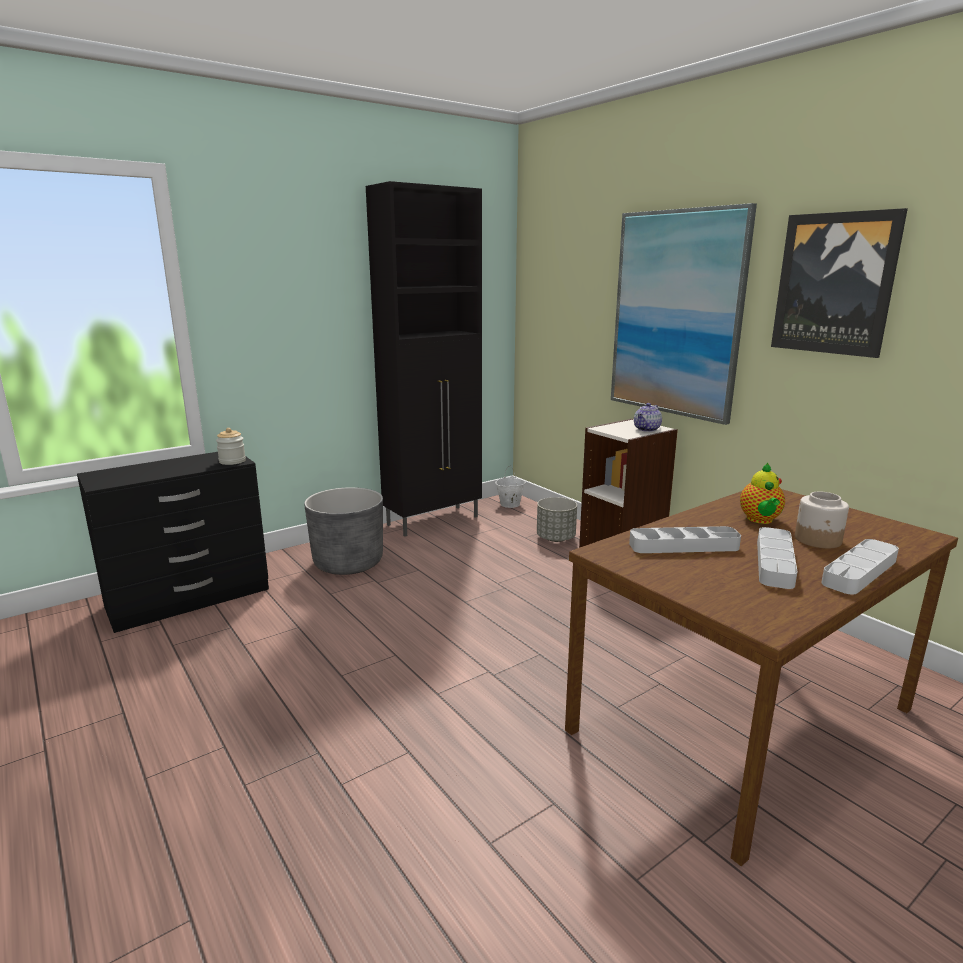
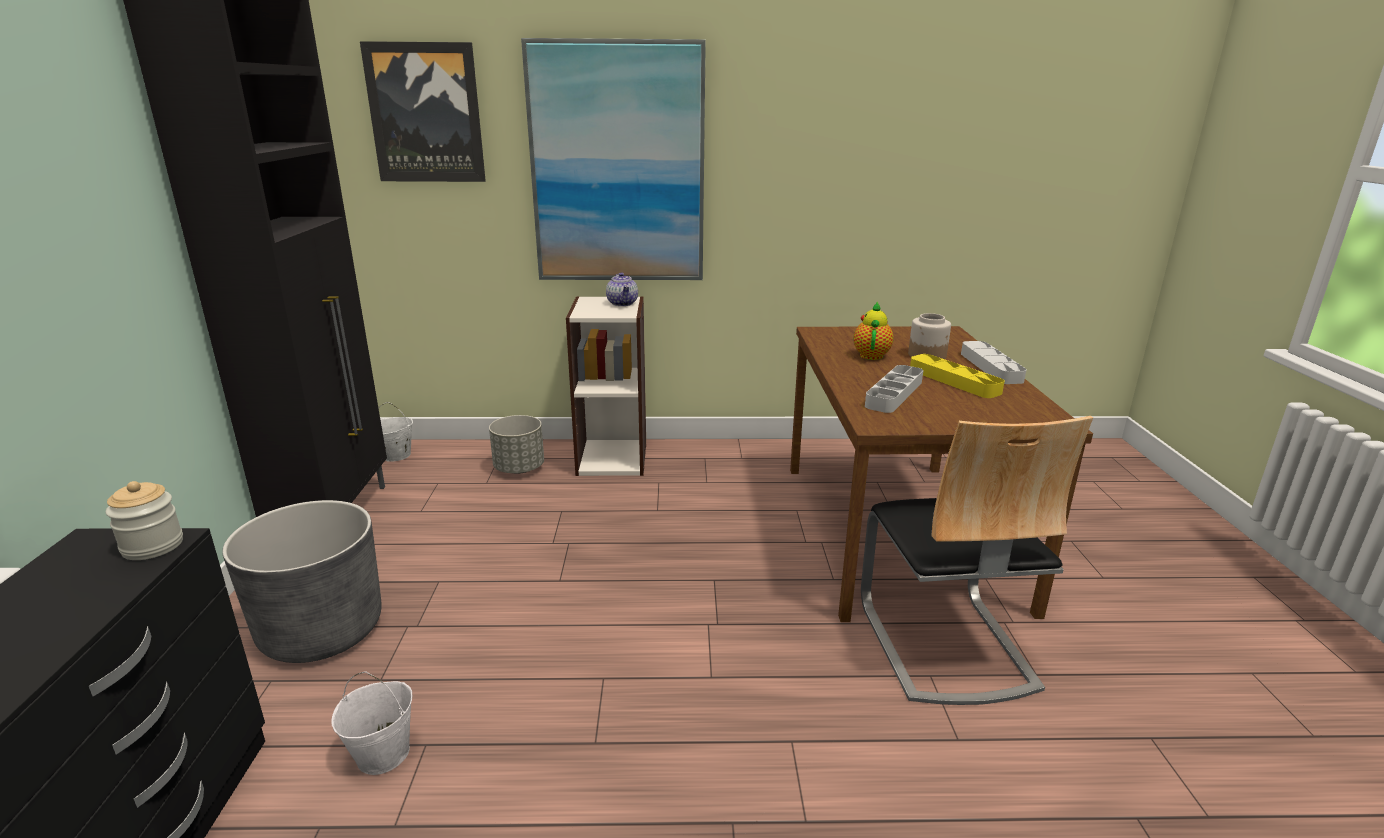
camera: 55 degrees left, 5 degrees up
(283, 619) = (383, 754): none -> white bucket
(607, 799) = (943, 643): none -> chair
(760, 520) = (871, 355): teapot -> teapot turned 120 degrees counterclockwise
(774, 562) = (954, 381): grey tray -> yellow tray
(834, 284) = (796, 126): picture -> picture (426, 113)

